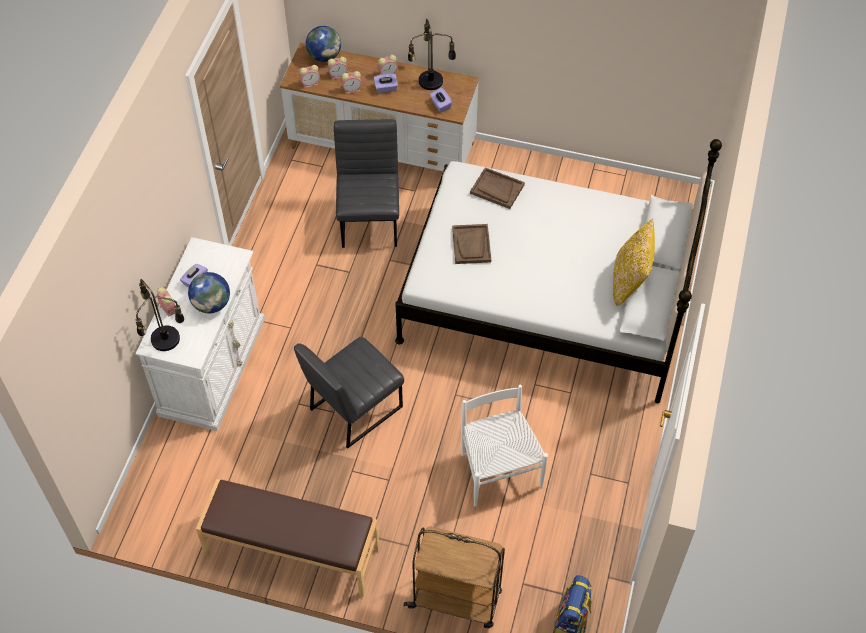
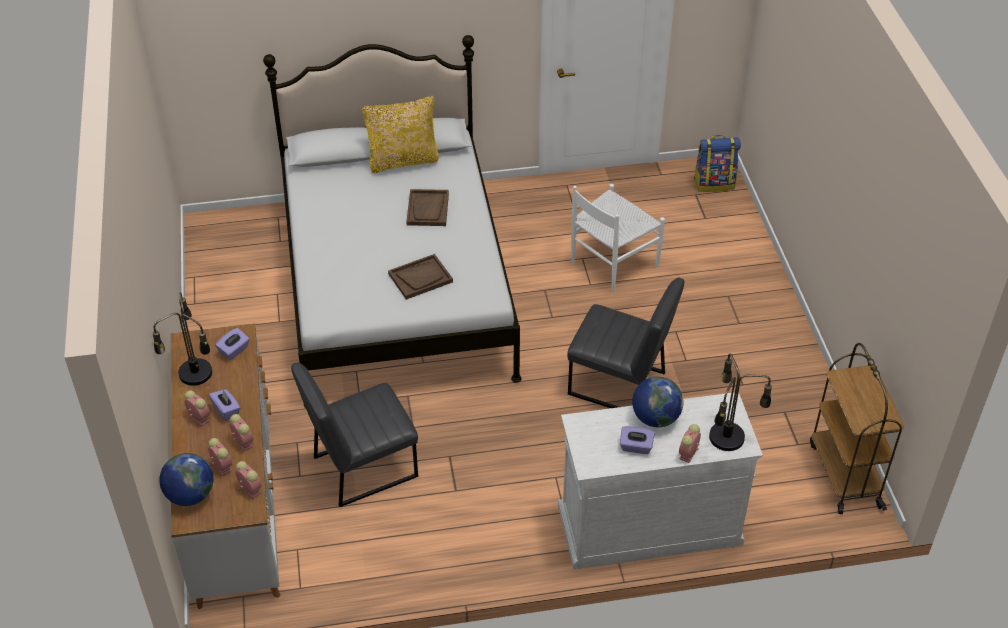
camera: 115 degrees left, 10 degrees down
(292, 551) = (796, 370): brown bench -> none
(456, 600) = (752, 251): brown cart -> brown cart (845, 474)
(497, 189) = (333, 280): brown tray -> brown tray (428, 209)

